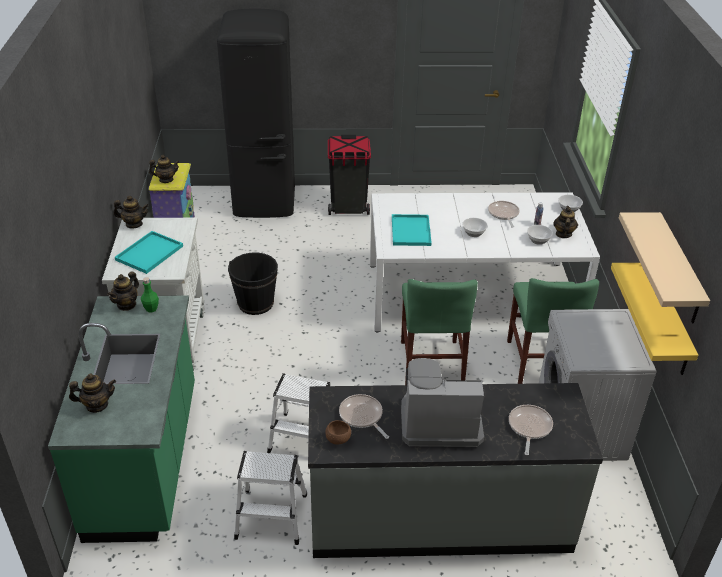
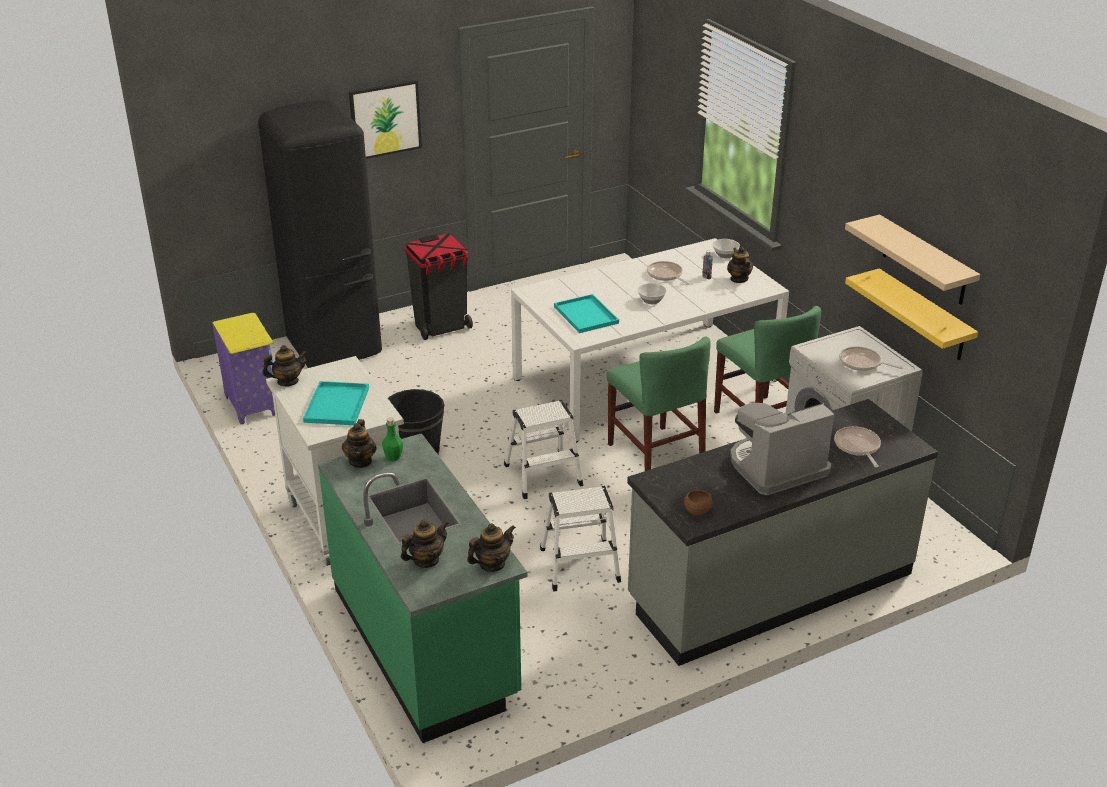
camera: 25 degrees left, 5 degrees down
(166, 180) = (243, 337): teapot -> teapot (492, 564)
(272, 515) = (606, 644): white step ladder -> white step ladder (543, 474)
(329, 34) = (385, 119): none -> picture
(362, 416) = (702, 485): frying pan -> frying pan (862, 363)
(538, 240) = (720, 291): bowl -> none

